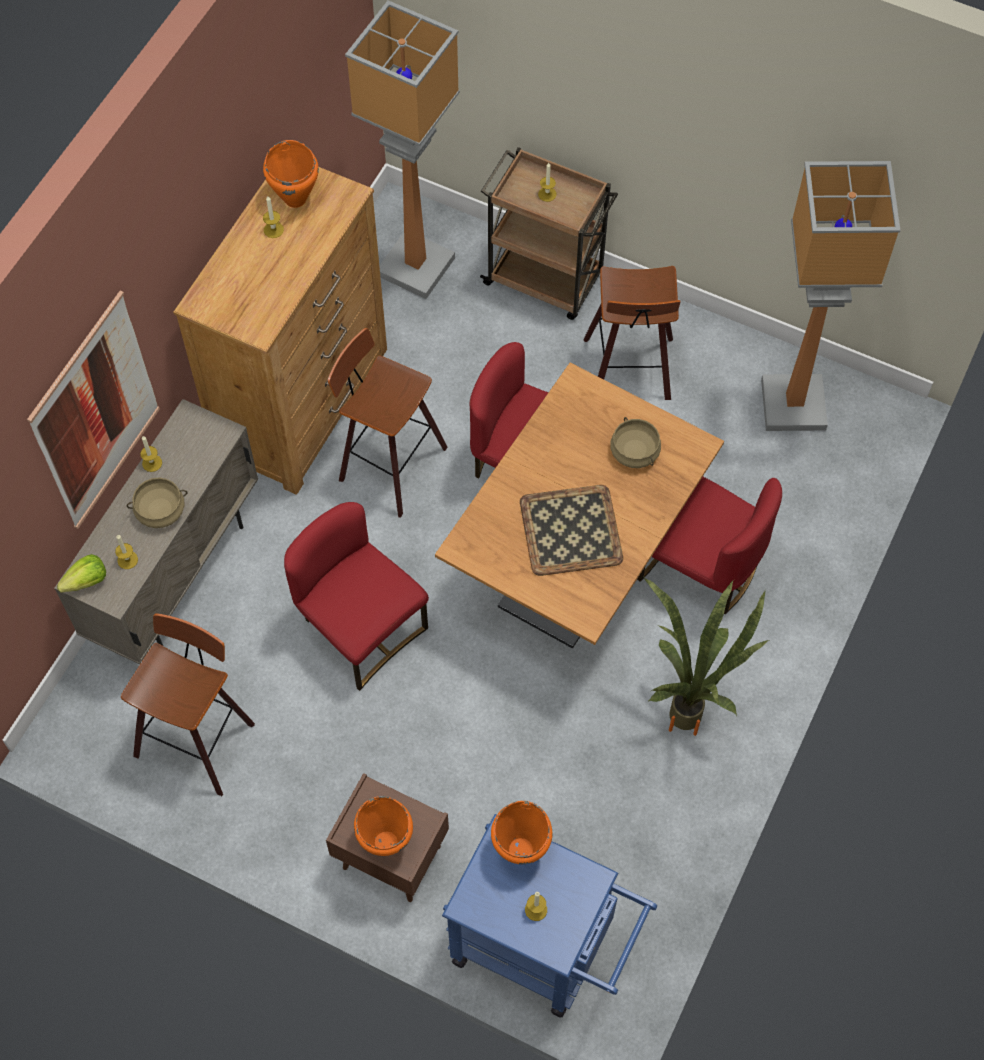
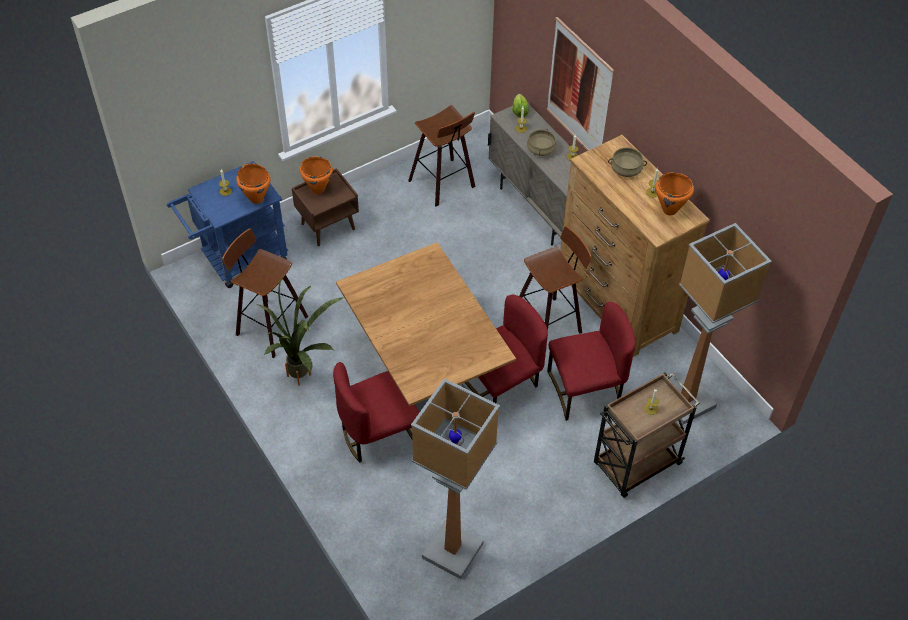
camera: 120 degrees right, 10 degrees down
(361, 628) = (456, 267): red chair -> red chair (585, 389)
(571, 529) = (407, 304): tray -> none
(630, 372) = (536, 473): stool -> stool (269, 326)
(635, 451) = (433, 357): beige cooking pot -> beige cooking pot (626, 170)

